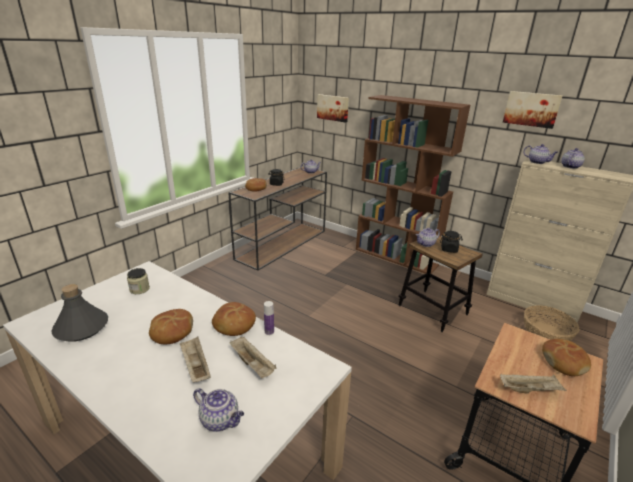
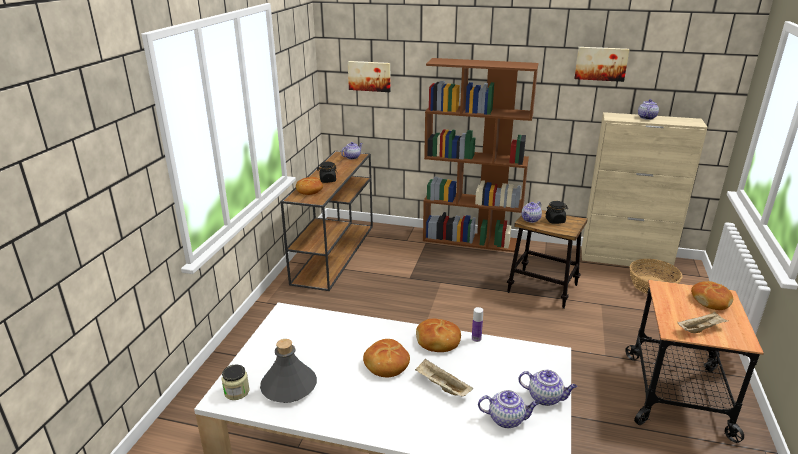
camera: 20 degrees left, 0 degrees up
(139, 289) = (304, 334): jar -> jar (237, 392)
(253, 365) = (490, 370): beige tray -> none
(537, 162) = (616, 117): teapot -> teapot (545, 397)

